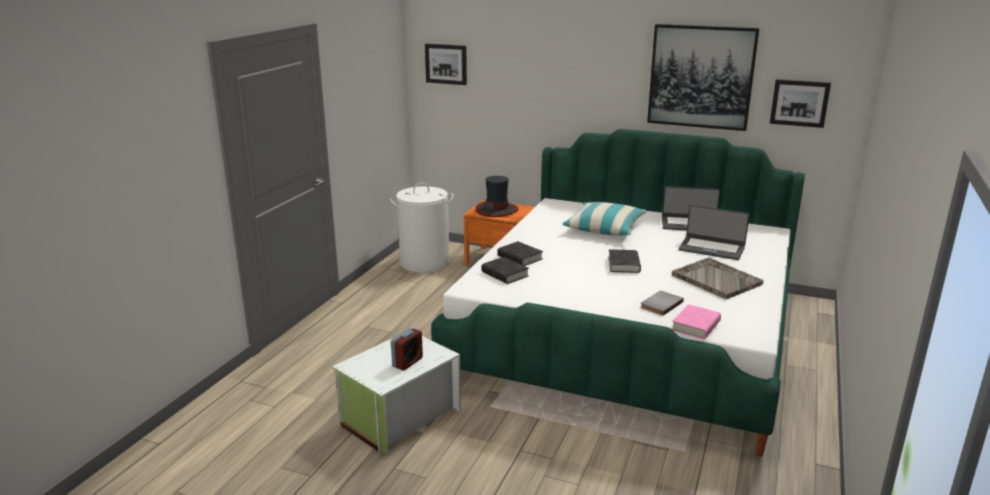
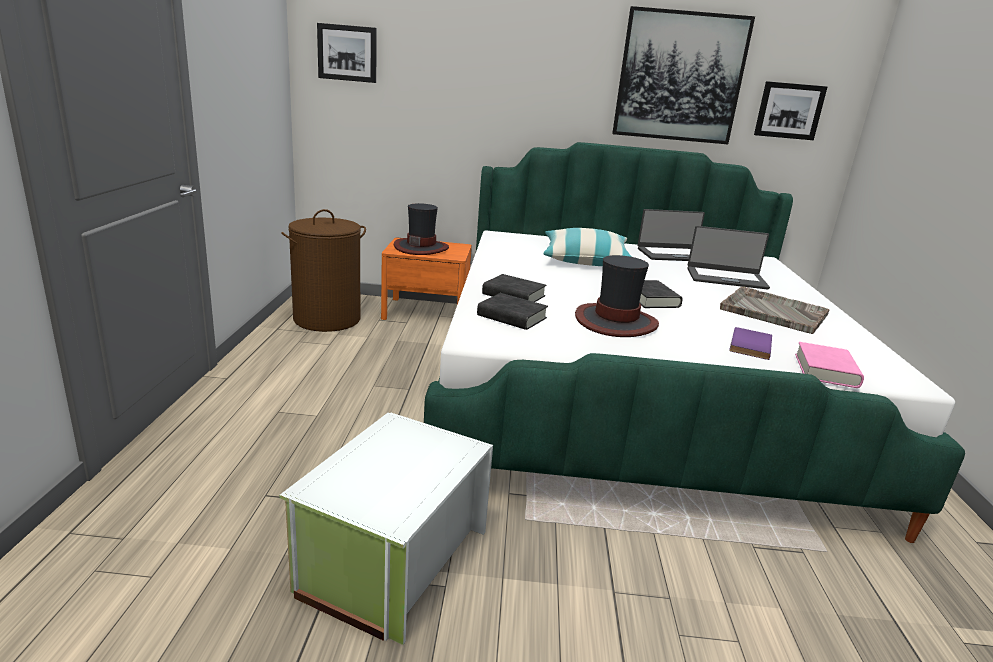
camera: 20 degrees left, 0 degrees up
(407, 362) = (416, 470): alarm clock -> none
(424, 262) = (327, 319): white laundry basket -> brown laundry basket
(576, 281) = (615, 322): none -> hat
(660, 304) = (748, 345): grey book -> purple book

